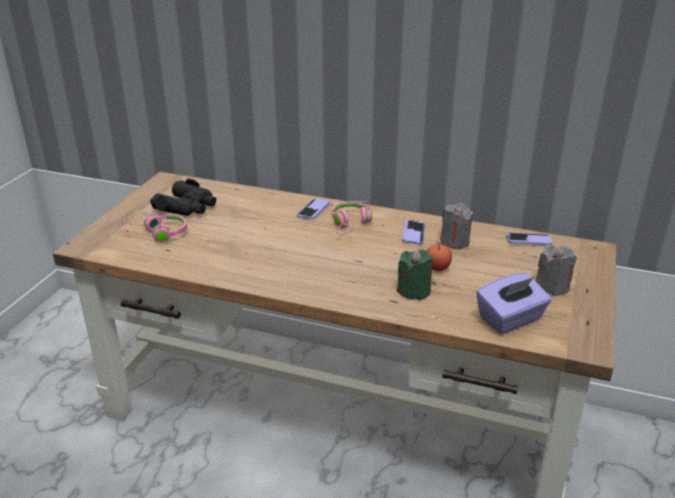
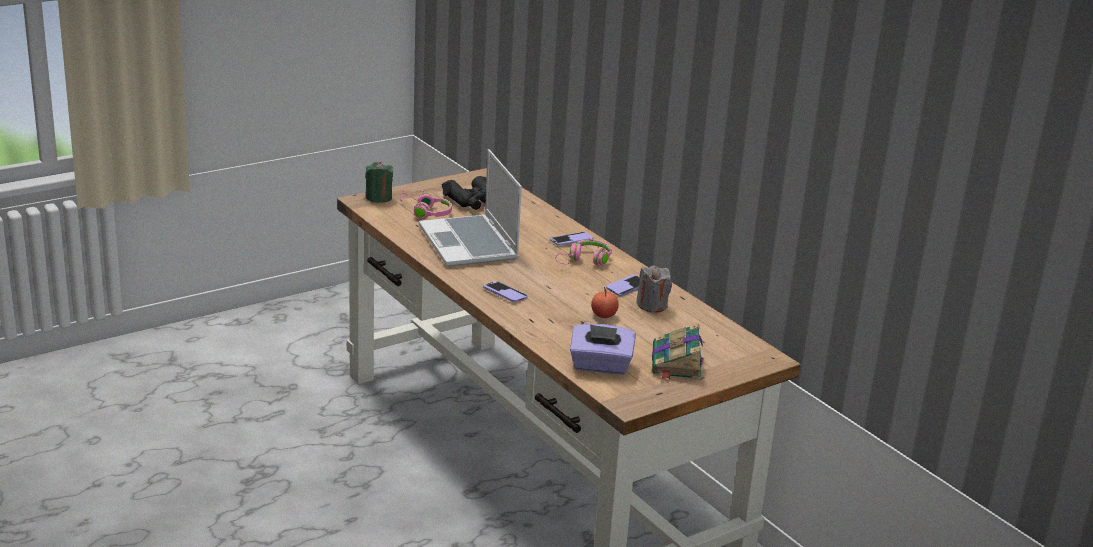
camera: 35 degrees right, 5 degrees down
(239, 248) = (470, 244): none -> laptop
(414, 291) = (557, 321): green candle -> green candle (378, 197)
(528, 240) = (720, 330): phone -> phone (505, 293)
(552, 286) = (676, 364): grey candle -> book

